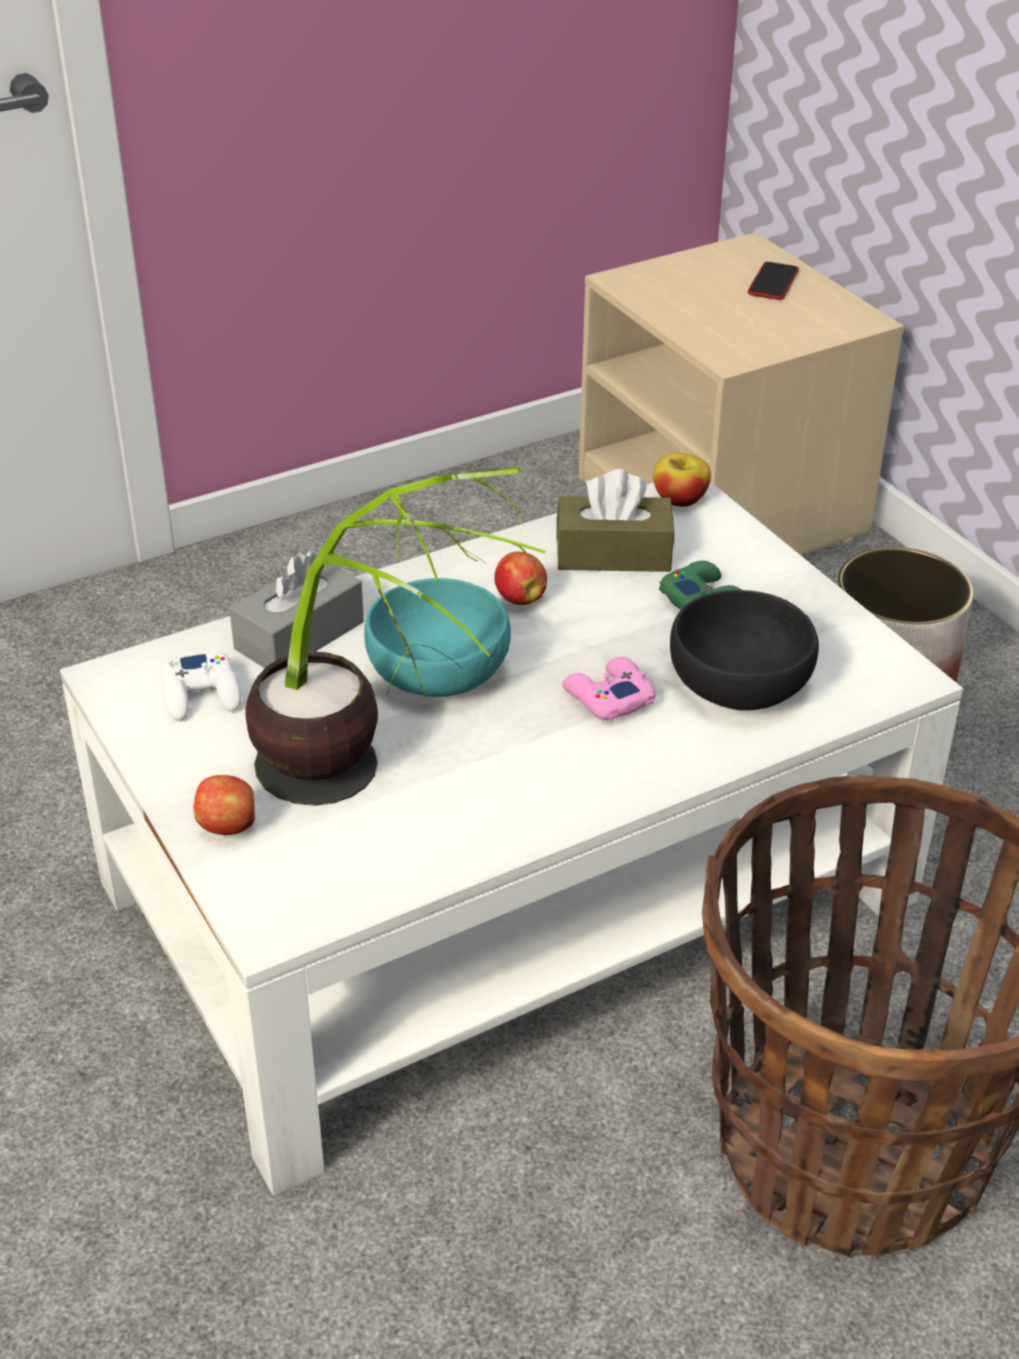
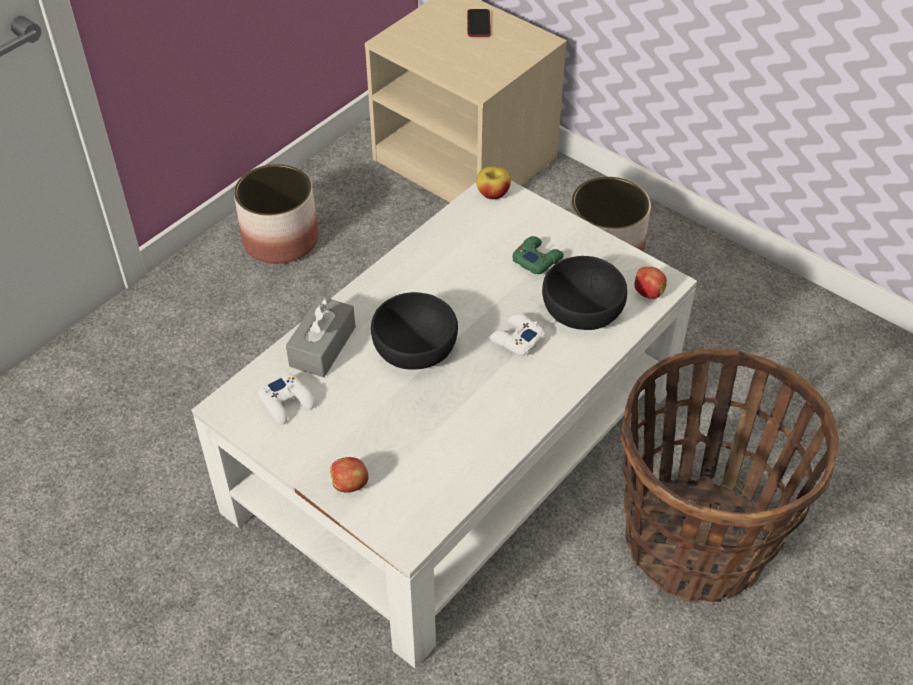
camera: 20 degrees left, 10 degrees up
(374, 795) = (421, 440): potted plant -> none
(388, 549) = (281, 239): none -> planter
(437, 670) = (414, 348): turquoise bowl -> black bowl
(519, 598) = (435, 286): apple -> apple (647, 292)
(608, 697) = (516, 339): pink game controller -> white game controller
(613, 554) = (473, 241): brown tissue box -> none

